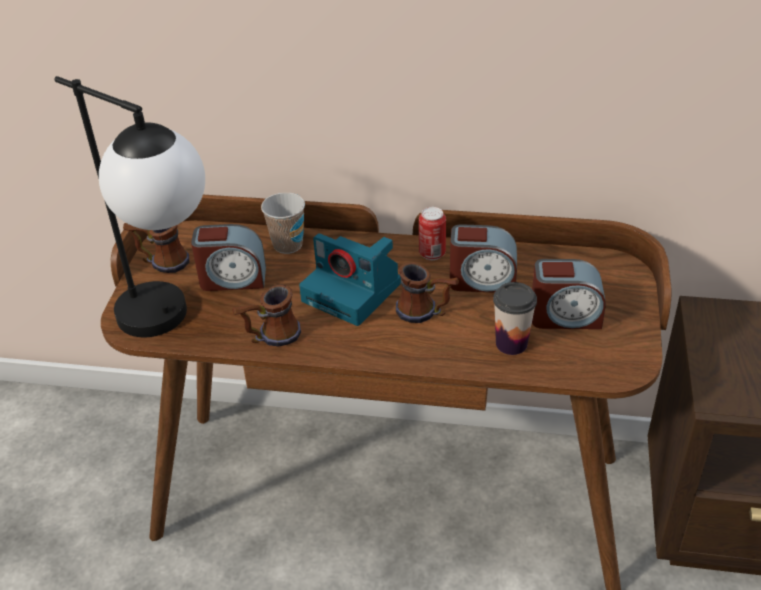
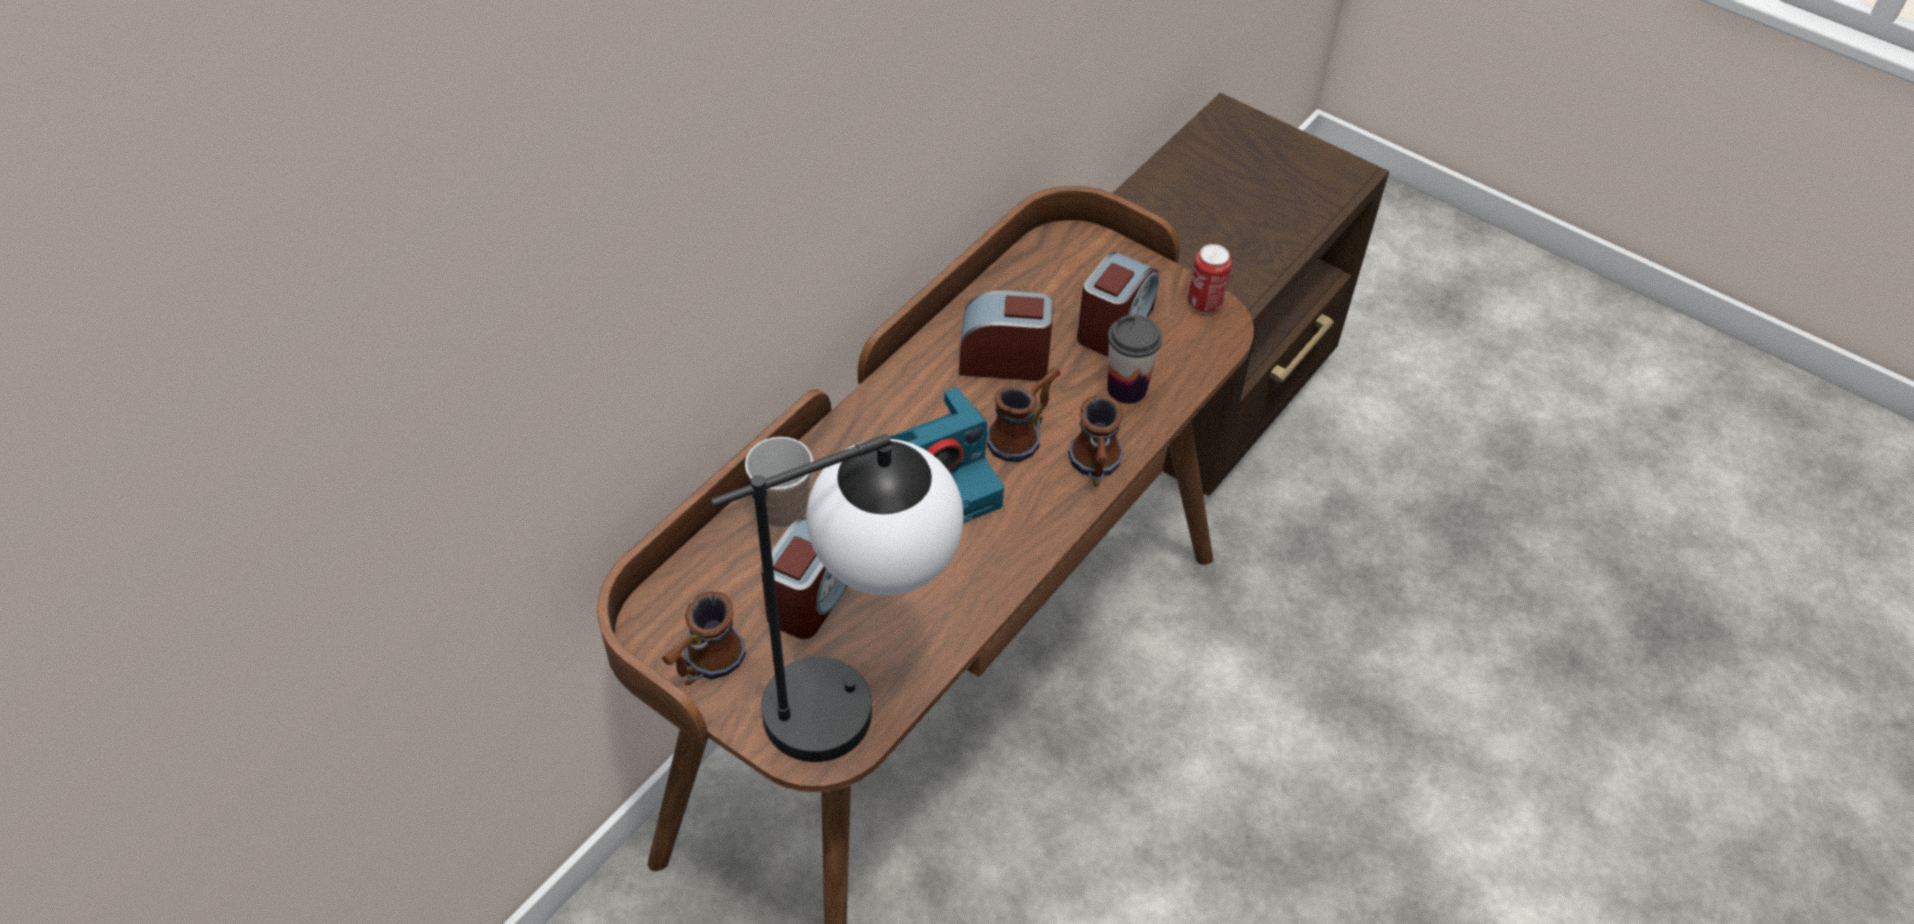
camera: 65 degrees left, 10 degrees up
(270, 337) = (961, 600): mug -> mug (1095, 469)
(432, 254) = (919, 379): can -> can (1204, 303)
(482, 281) = (1004, 360): alarm clock -> alarm clock turned 120 degrees counterclockwise

